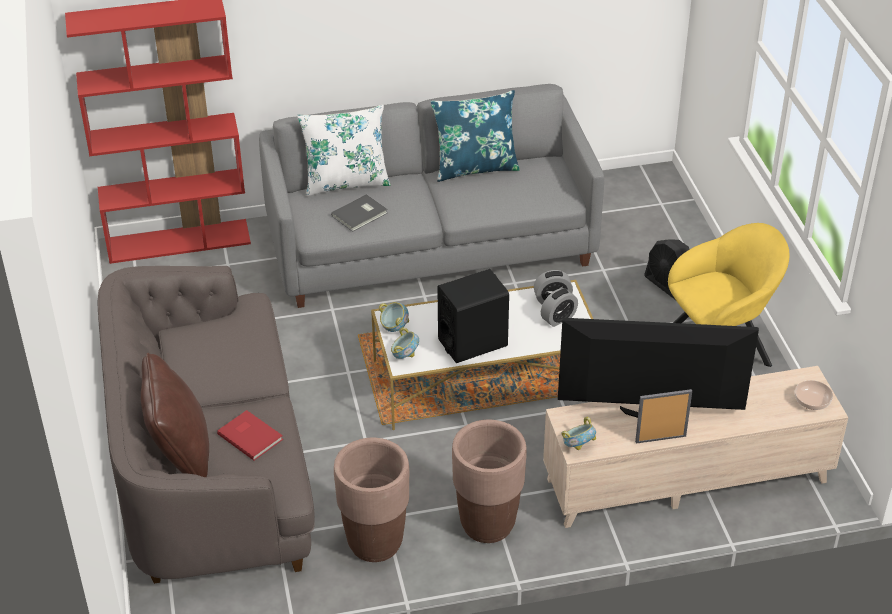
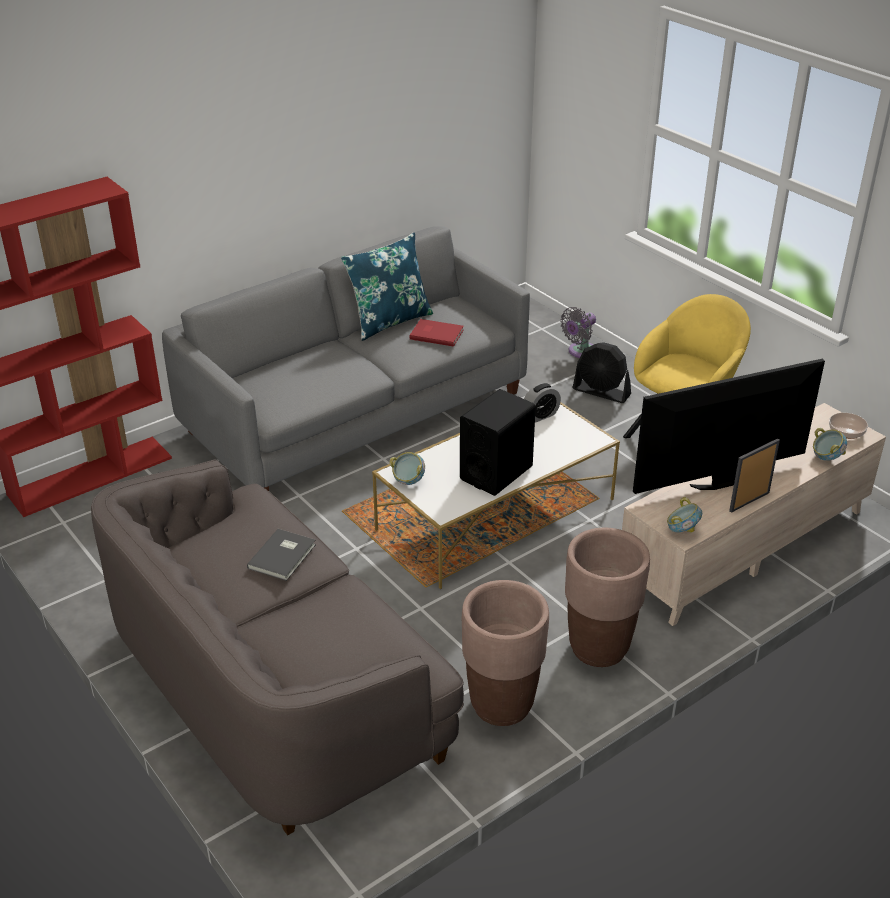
camera: 25 degrees left, 5 degrees down
(180, 453) = (277, 668): brown pillow -> none
(250, 435) = (346, 624): red book -> red book (436, 334)
(346, 182) = (270, 362): white pillow -> none
(361, 214) = (307, 386): grey book -> grey book (284, 556)
(405, 356) = (438, 503): bowl -> bowl (826, 458)
(558, 318) = (559, 430): alarm clock -> none
(680, 239) = (580, 352): none -> grey fan

